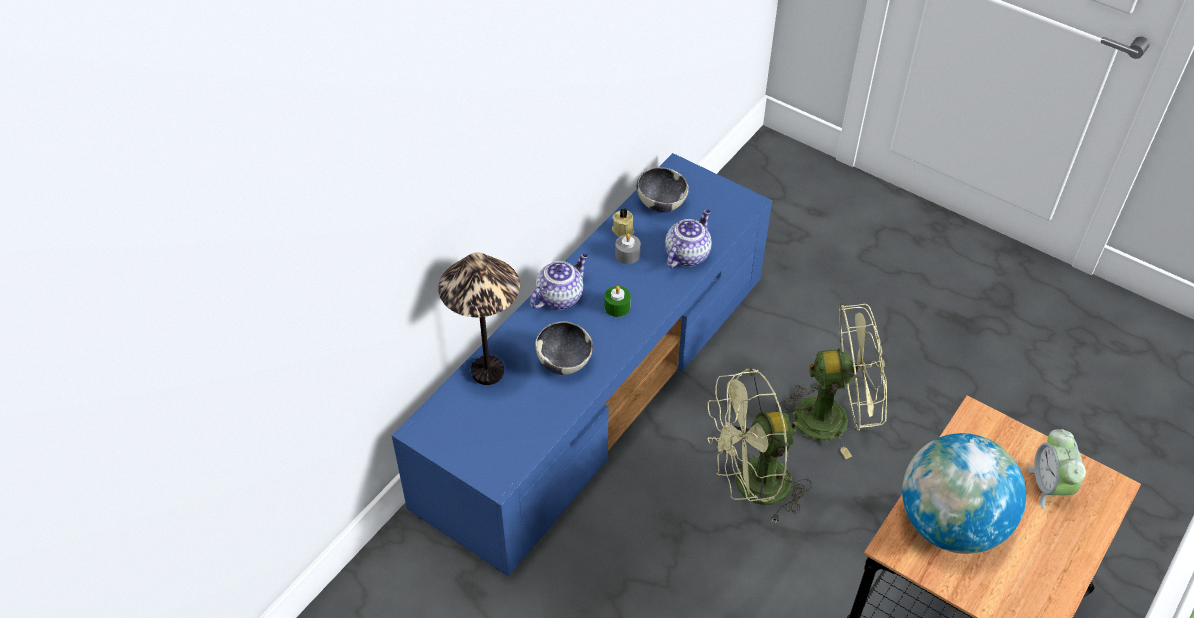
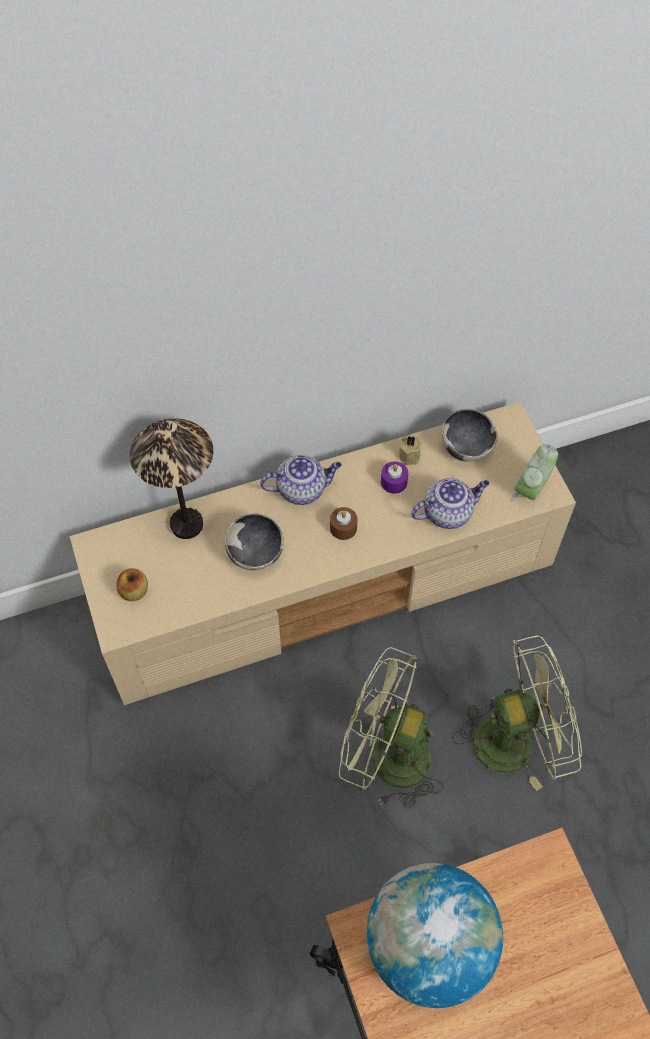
camera: 35 degrees right, 10 degrees up
(487, 444) = (134, 591): none -> apple
(597, 388) = (327, 582): blue tv stand -> beige tv stand
(617, 307) = (343, 528): green candle -> brown candle
(627, 254) = (394, 482): grey candle -> purple candle
(833, 417) = (515, 739): green fan -> green fan turned 45 degrees counterclockwise
(1049, 486) = (561, 976): alarm clock -> alarm clock (530, 490)

